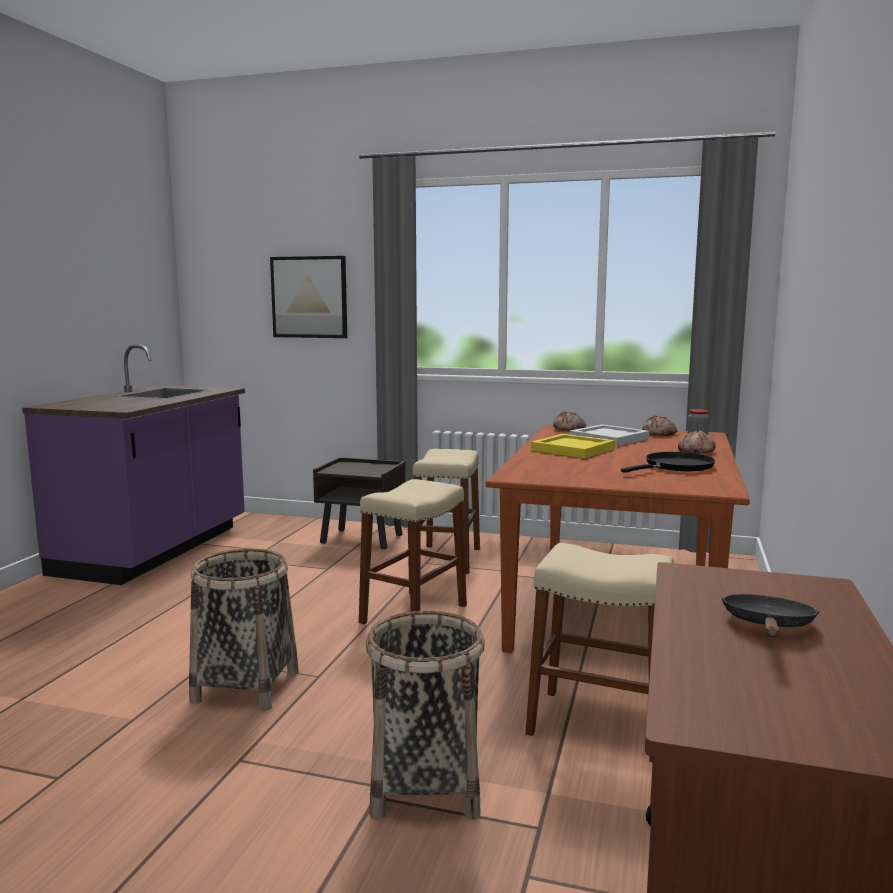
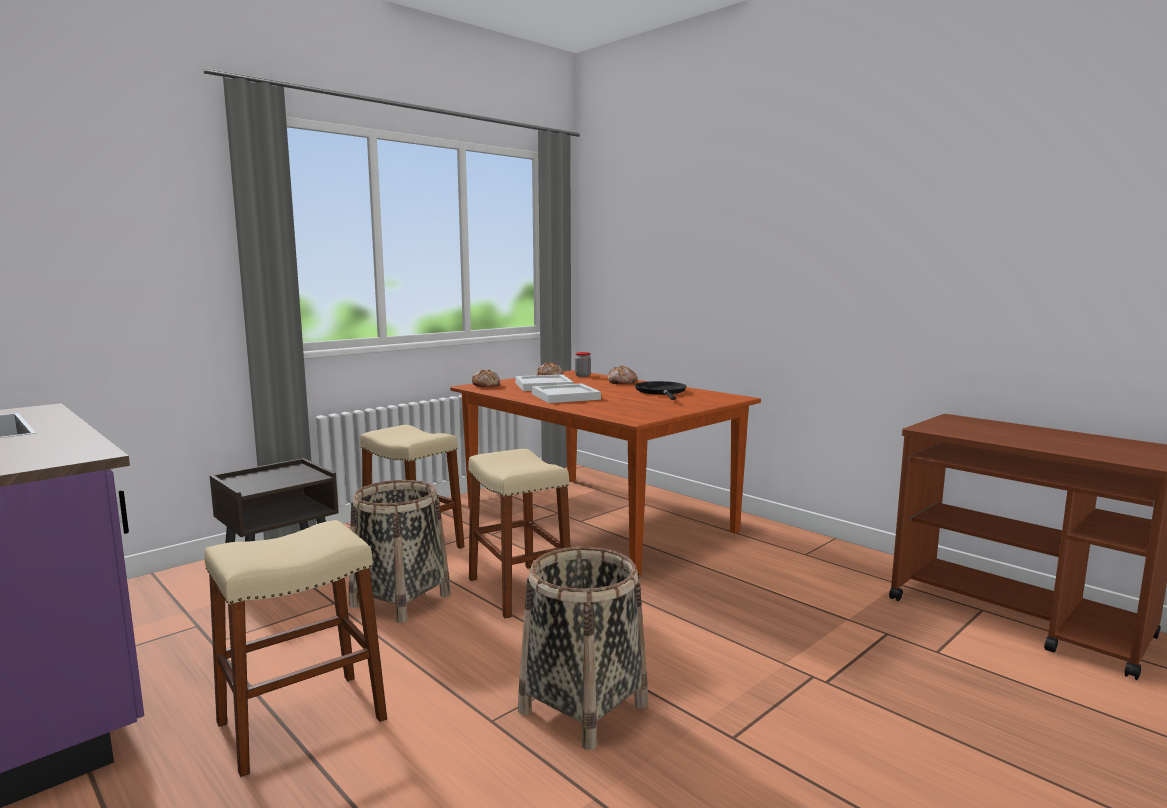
camera: 60 degrees left, 0 degrees up
(309, 297) = (113, 258): picture -> none
(426, 785) = (819, 658): basket -> basket (400, 600)
(573, 449) = (566, 396): yellow tray -> white tray
(598, 724) = (772, 579): beige stool -> beige stool (302, 721)
(768, 626) = (1018, 434): black frying pan -> none

